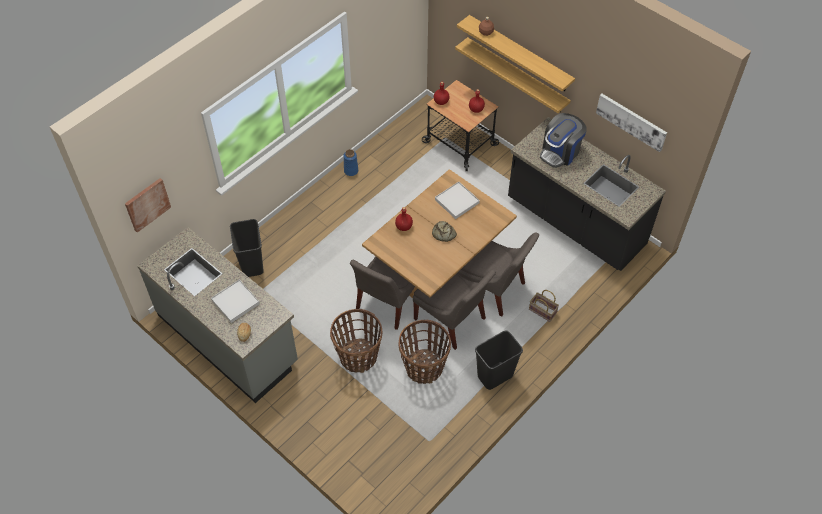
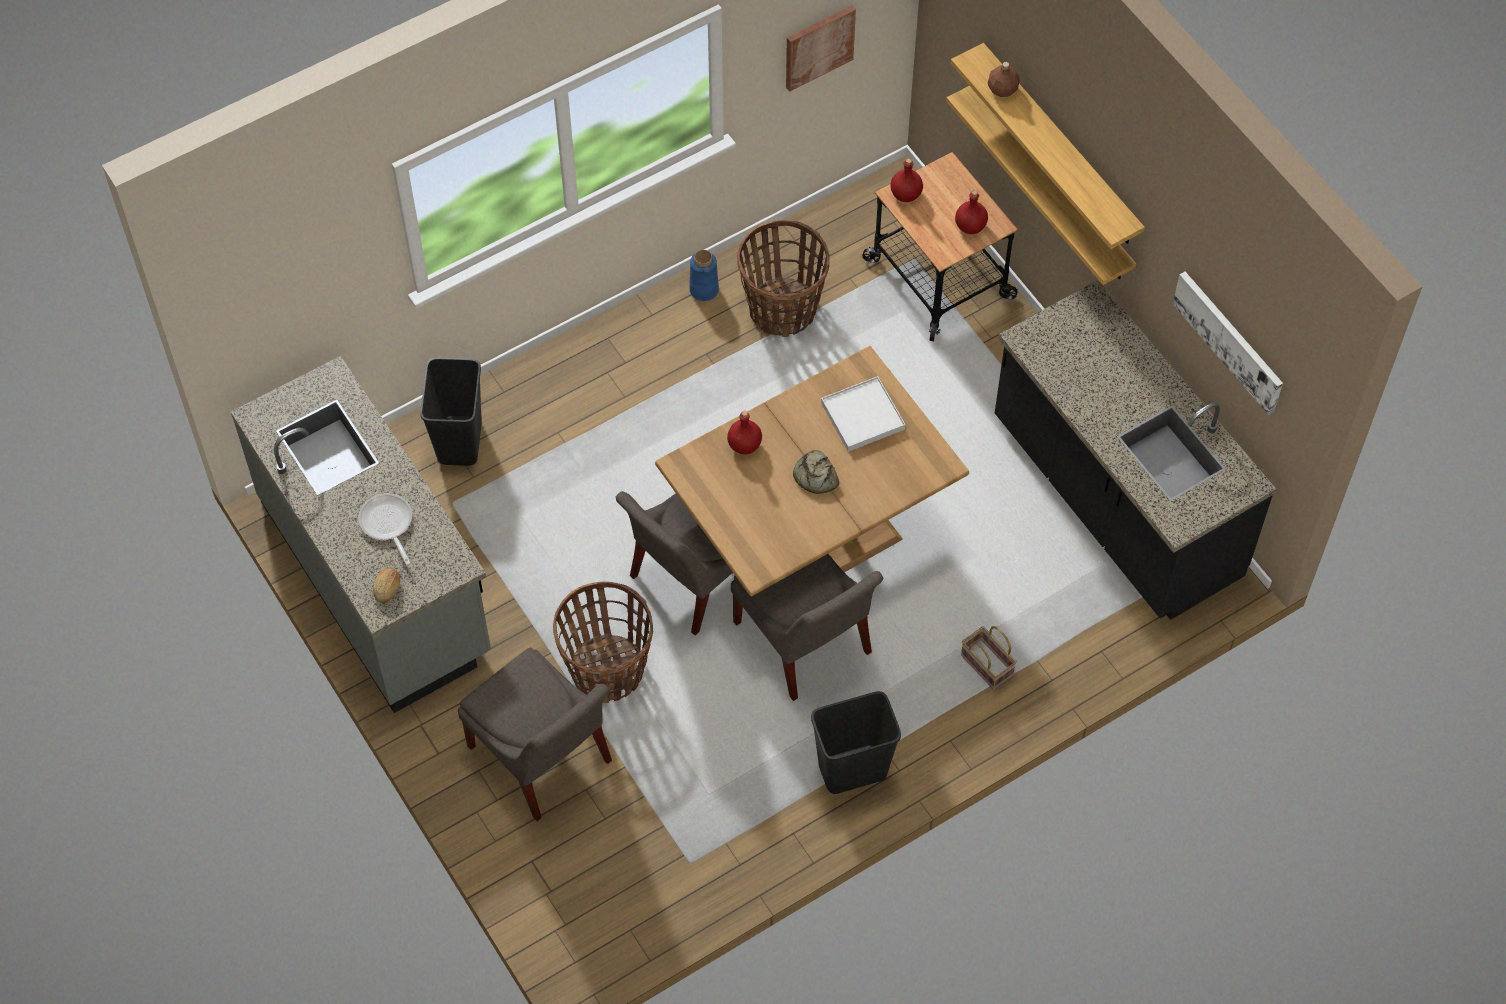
camera: 15 degrees right, 5 degrees up
(147, 204) = (265, 309): picture -> picture (818, 46)
(235, 302) = (387, 524): white tray -> frying pan
(424, 367) = (724, 721): basket -> basket (783, 309)
(493, 289) = (905, 599): grey chair -> grey chair (542, 759)
(560, 152) = (1095, 361): coffee machine -> none

